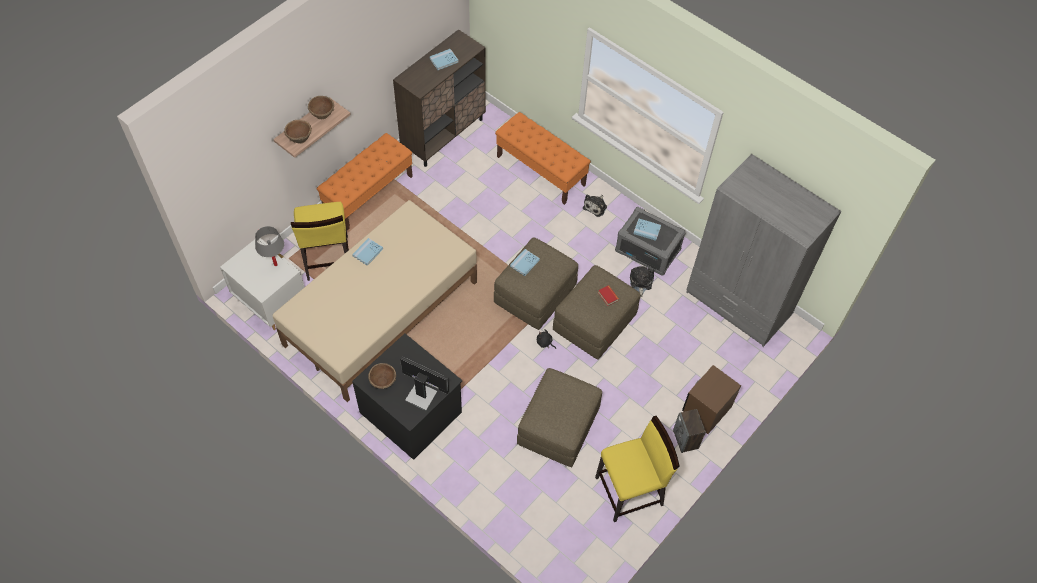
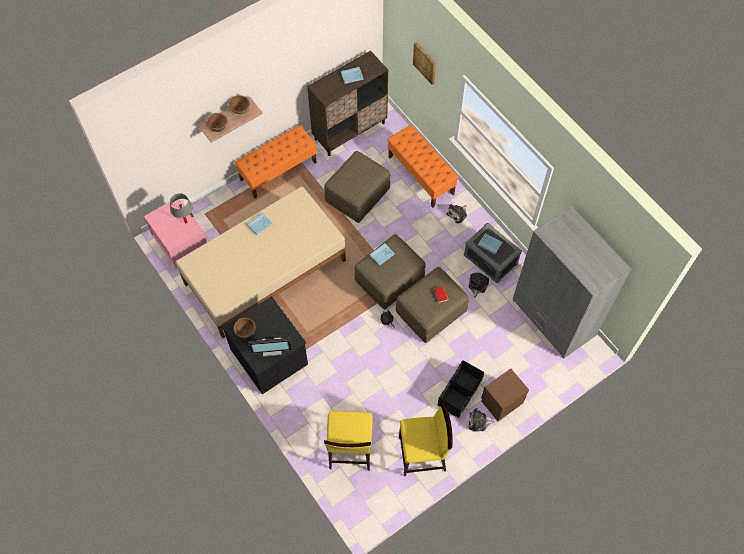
camera: 15 degrees right, 5 degrees up
(272, 305) = (183, 250): white nightstand -> pink nightstand
(327, 258) = (234, 219): yellow chair -> yellow chair (350, 449)
(421, 394) = (272, 348): monitor -> monitor turned 135 degrees clockwise
(532, 28) = (425, 62): none -> picture
(558, 426) = (380, 391): brown ottoman -> brown ottoman (357, 195)
(654, 410) = (460, 393): none -> black storage box
(686, 439) = (478, 422): speaker -> plush toy

